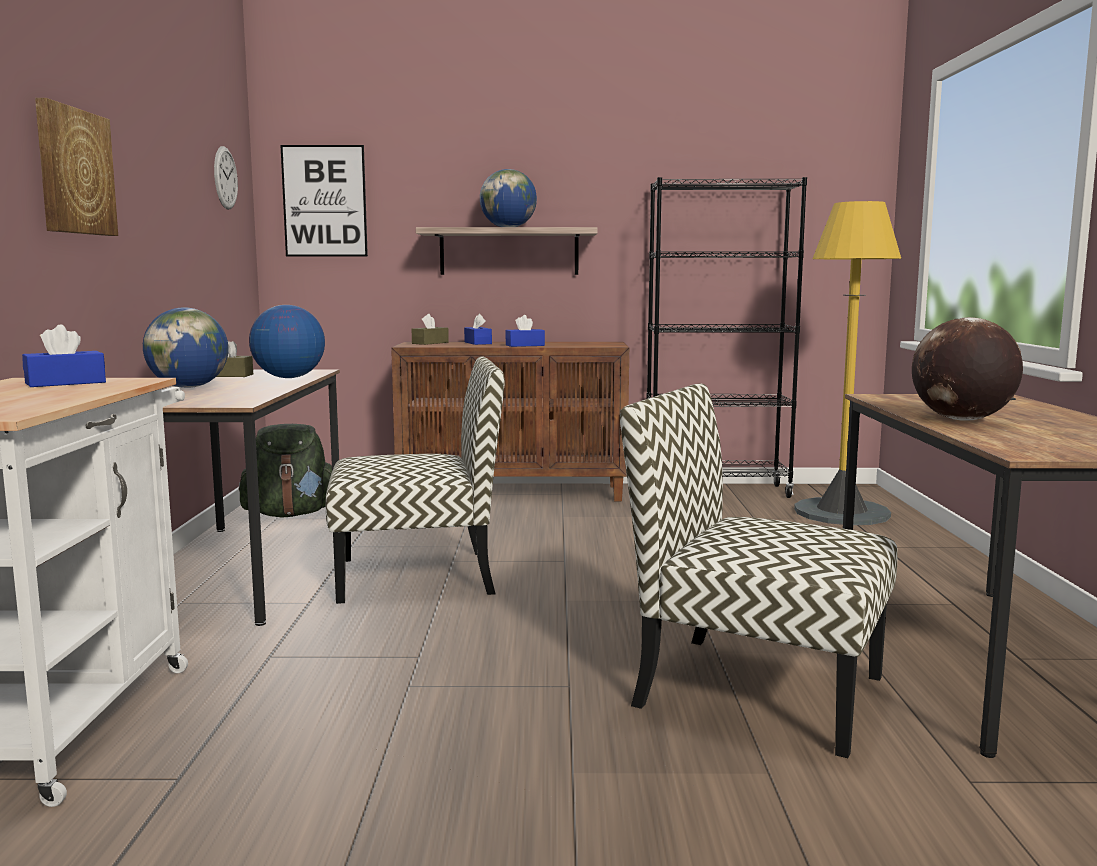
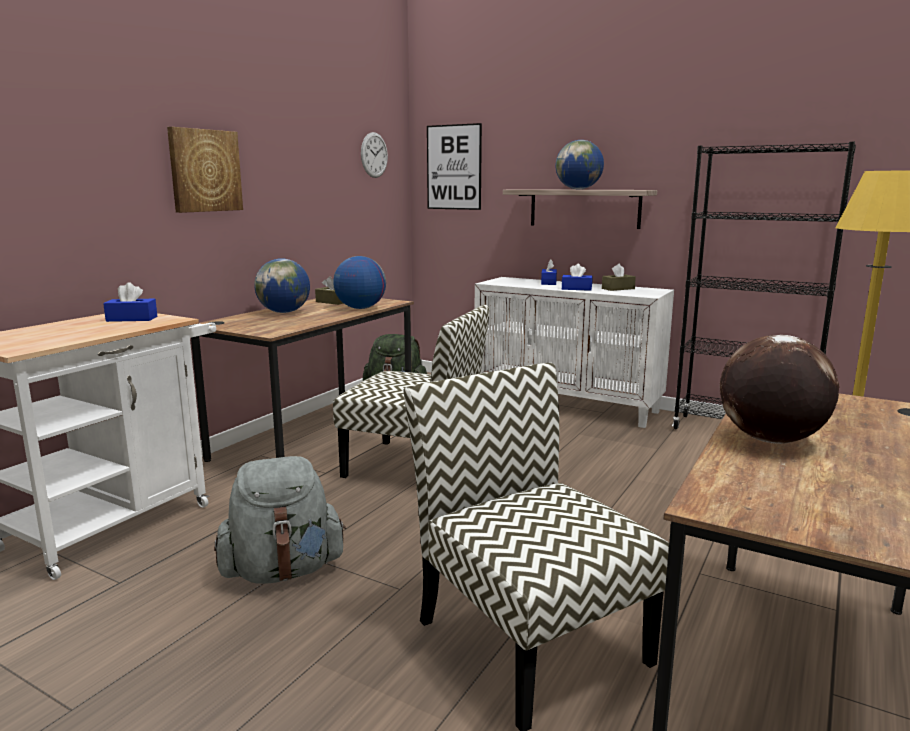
camera: 30 degrees right, 5 degrees up
(403, 706) = (283, 571): none -> grey backpack
(430, 343) = (514, 280): brown tissue box -> brown tissue box (618, 288)
(514, 493) = (567, 405): brown cabinet -> white cabinet

